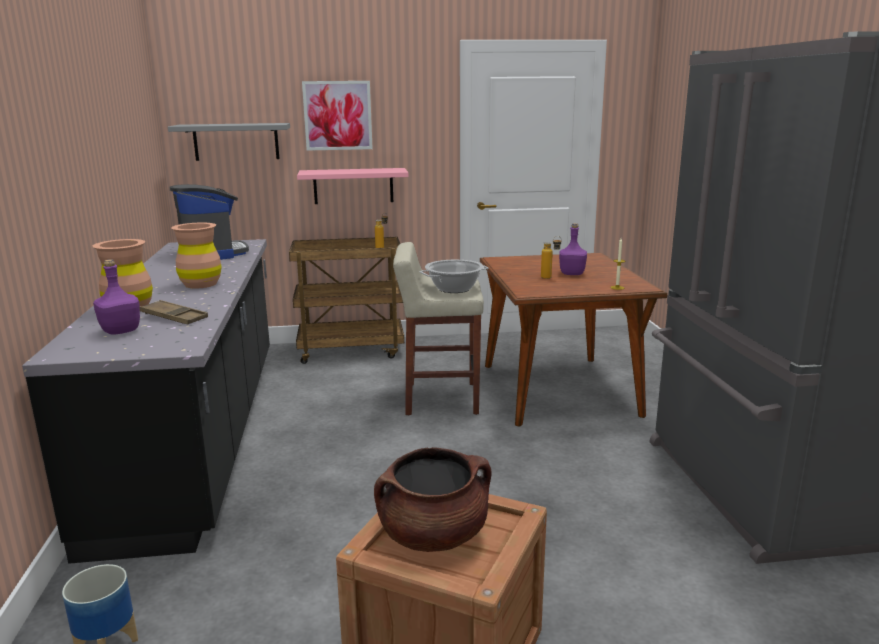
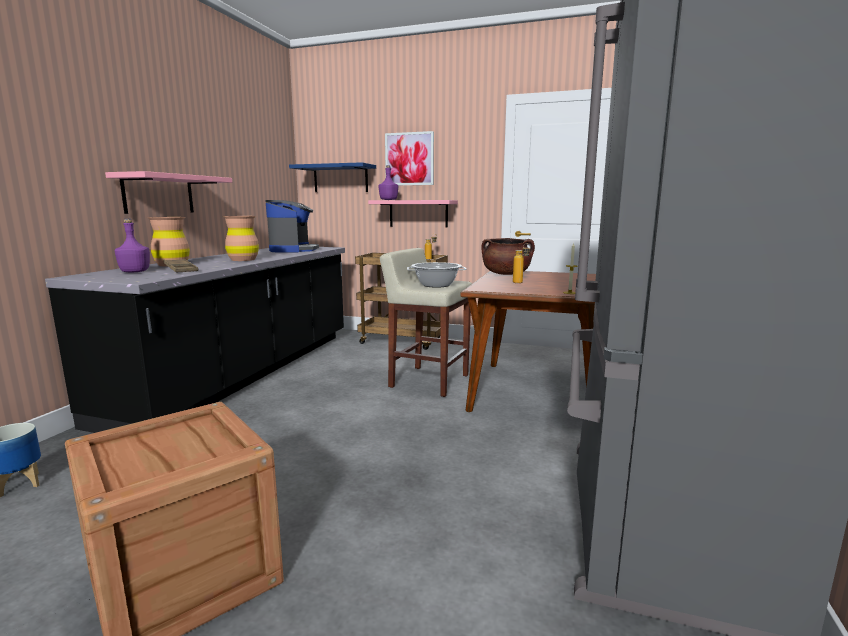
camera: 25 degrees right, 5 degrees down
(77, 207) = (159, 194): none -> pink shelf
(236, 141) = (340, 179): grey shelf -> blue shelf
(433, 535) = (157, 446): brown cooking pot -> brown cooking pot (506, 274)
(572, 274) = (546, 282): purple bottle -> purple bottle (388, 200)

